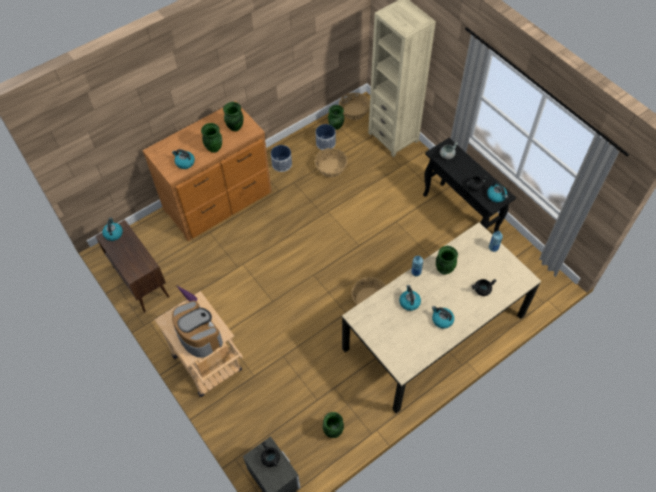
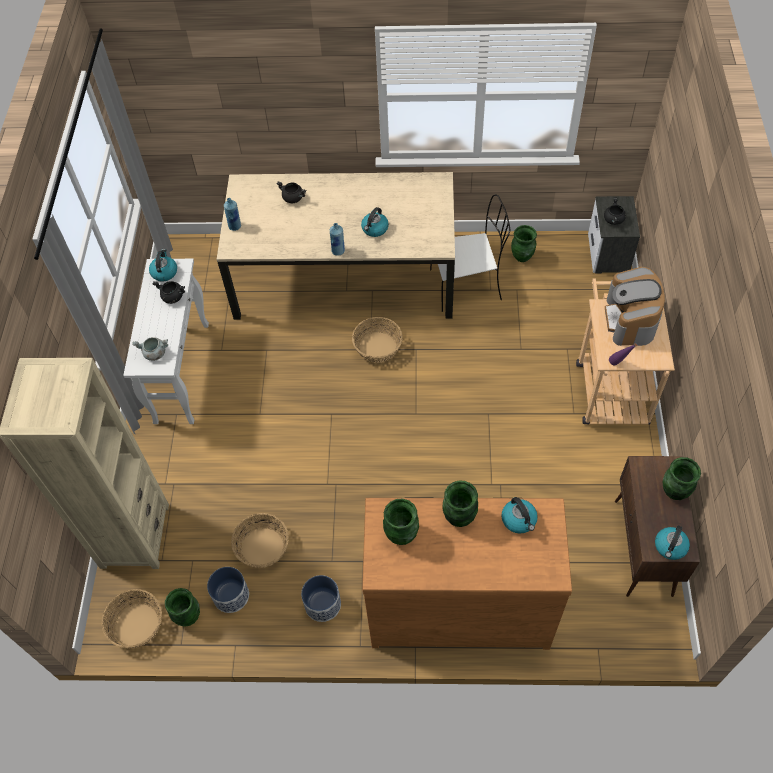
camera: 140 degrees left, 0 degrees up
(352, 381) = (467, 284): none -> white chair
(442, 320) = (360, 197): kettle -> none
(444, 269) = (306, 237): green vase -> green vase (674, 492)
(460, 215) = (182, 371): black console table -> white console table

